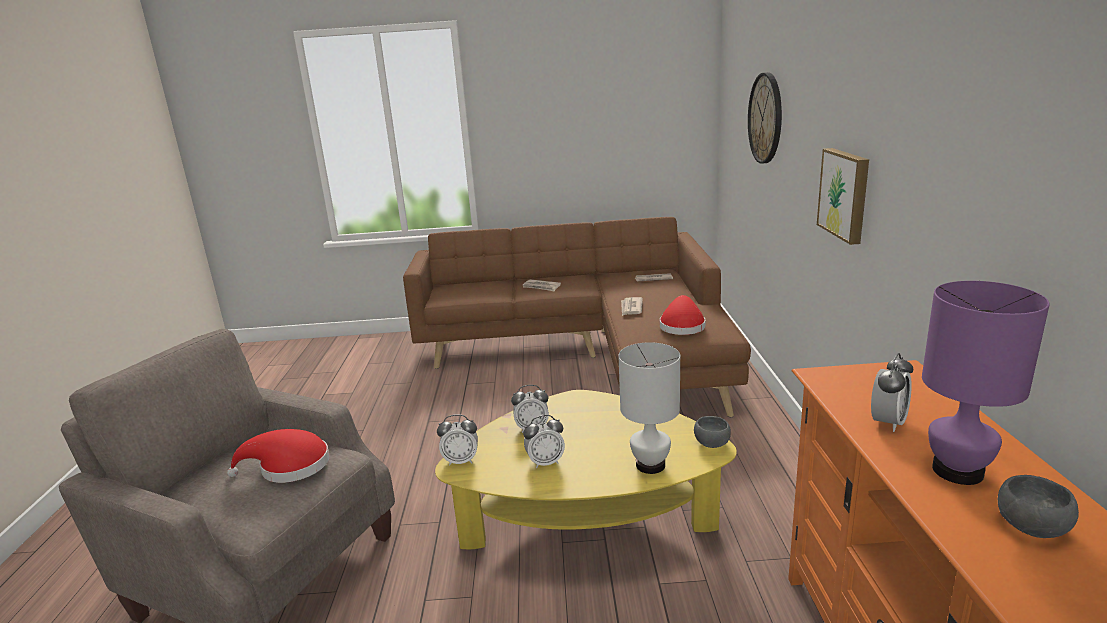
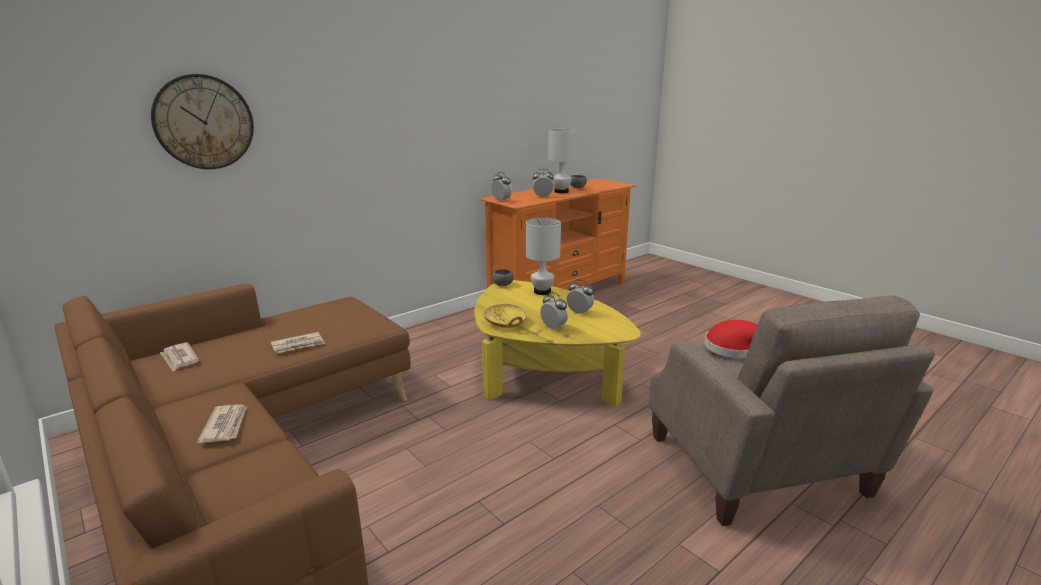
camera: 130 degrees left, 0 degrees up
(461, 461) = (617, 334): alarm clock -> alarm clock (501, 201)
(581, 406) = (505, 323): none -> yellow bowl
(682, 326) = (340, 314): red hat -> none
(845, 194) = (385, 148): picture -> none
(958, 471) = (561, 191): purple table lamp -> white table lamp

